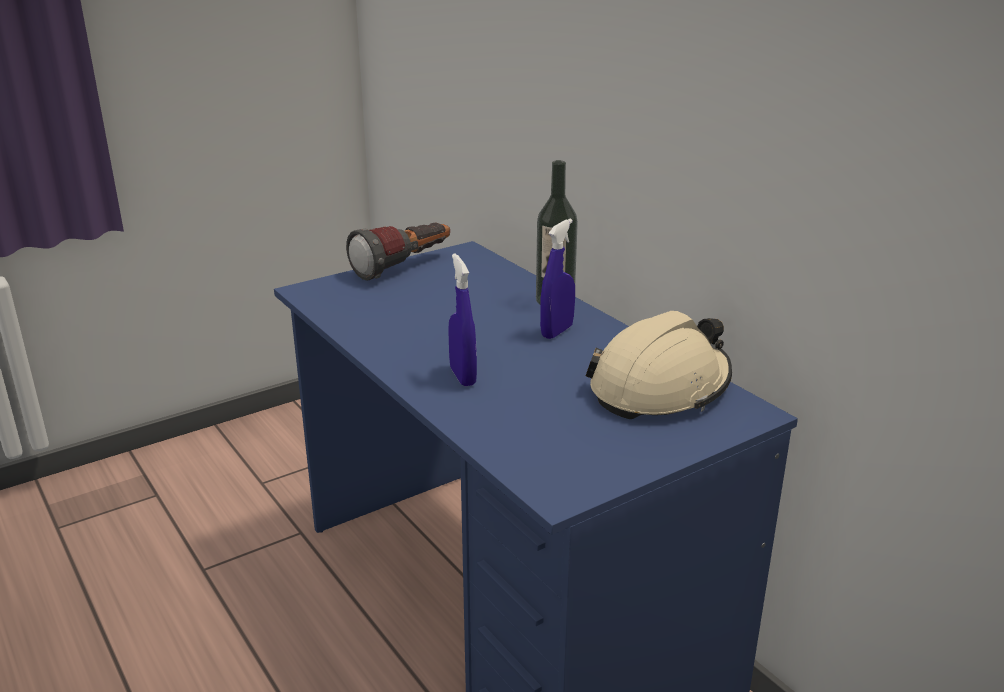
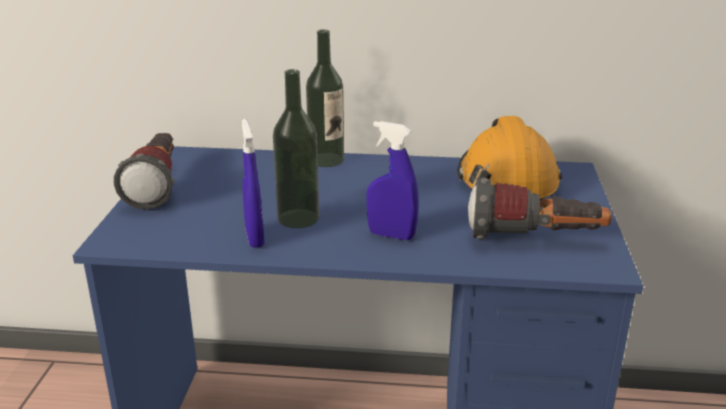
camera: 50 degrees left, 0 degrees up
(433, 332) = (298, 218): none -> bottle
(557, 331) = (376, 178): blue spray bottle -> blue spray bottle (254, 238)
(557, 441) = (535, 240): none -> flashlight
(660, 388) = (506, 181): beige hard hat -> orange hard hat

